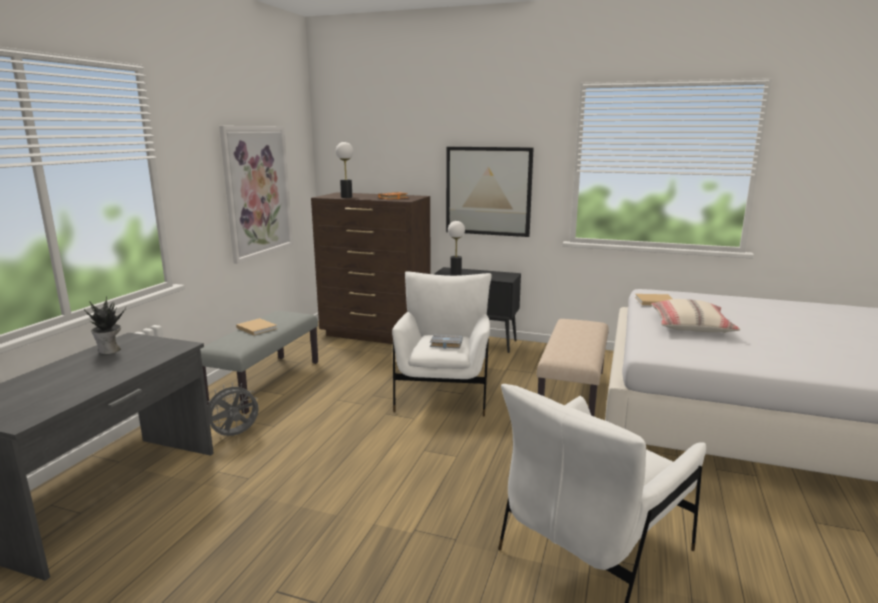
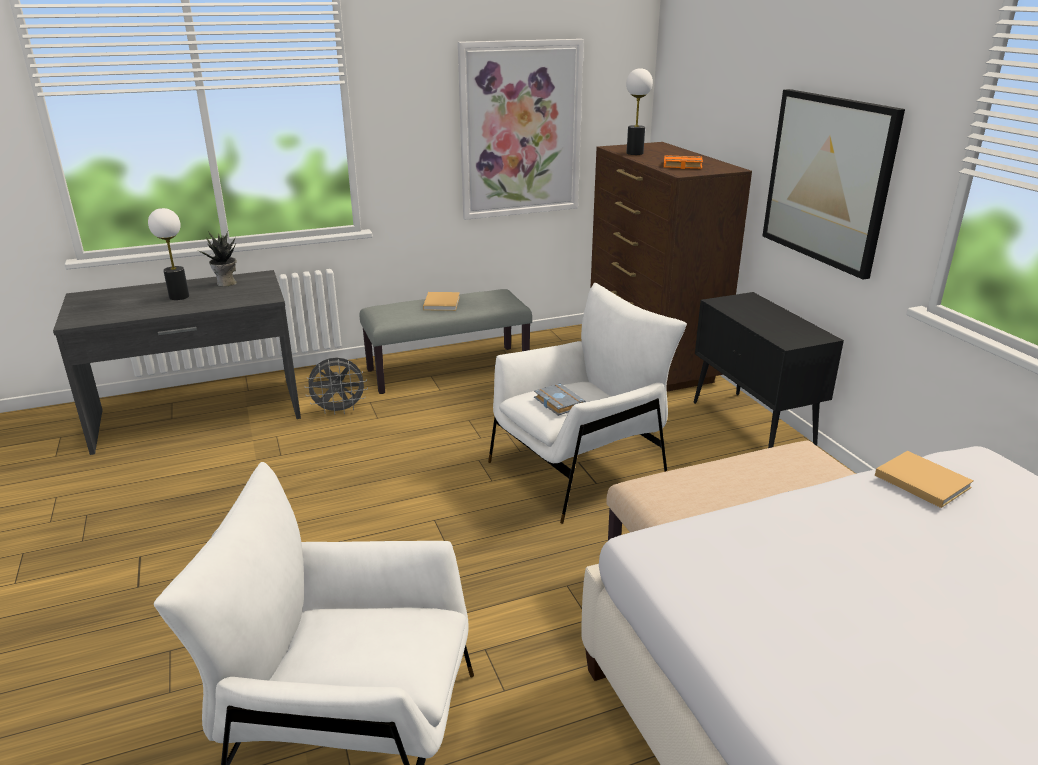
camera: 50 degrees right, 10 degrees up
(235, 435) = (339, 410): grey fan -> grey fan turned 150 degrees clockwise
(456, 273) = (741, 308): table lamp -> table lamp (179, 297)
(691, 326) = (856, 553): beige pillow -> none

